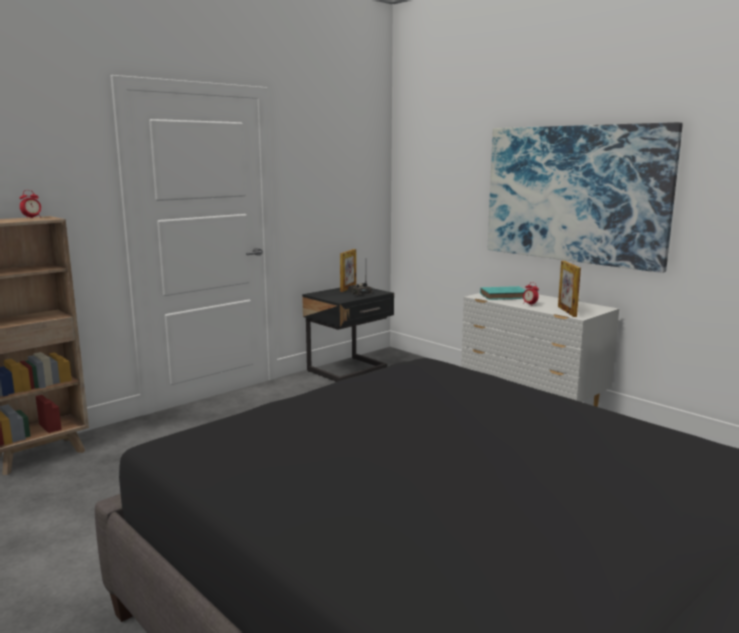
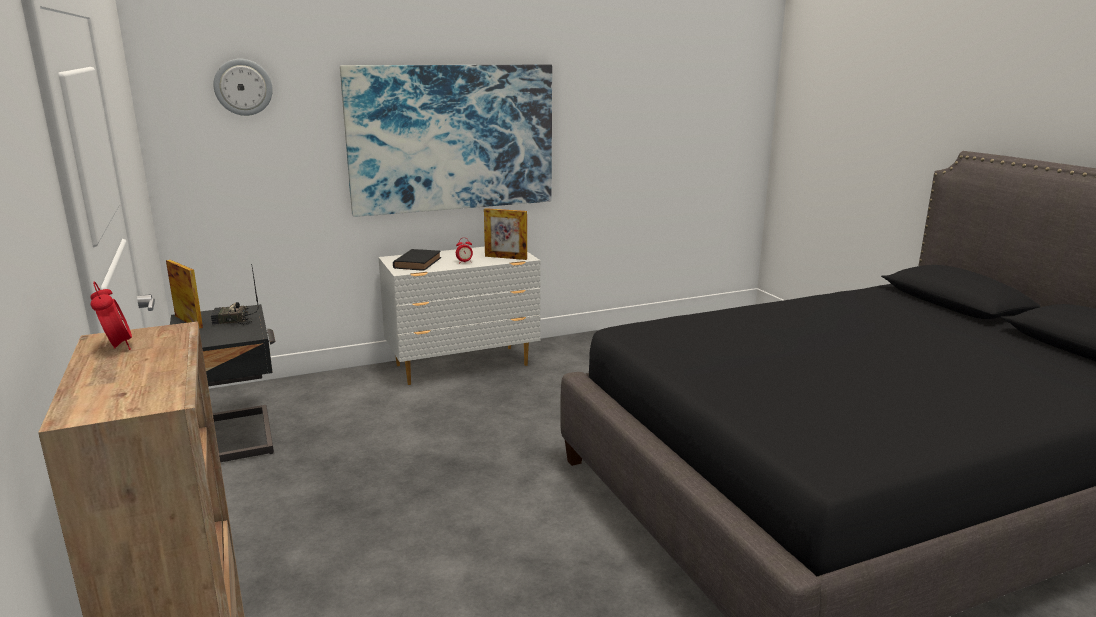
camera: 70 degrees left, 5 degrees up
(440, 145) = (243, 87): none -> wall clock
(505, 296) = (418, 263): turquoise book -> black book

